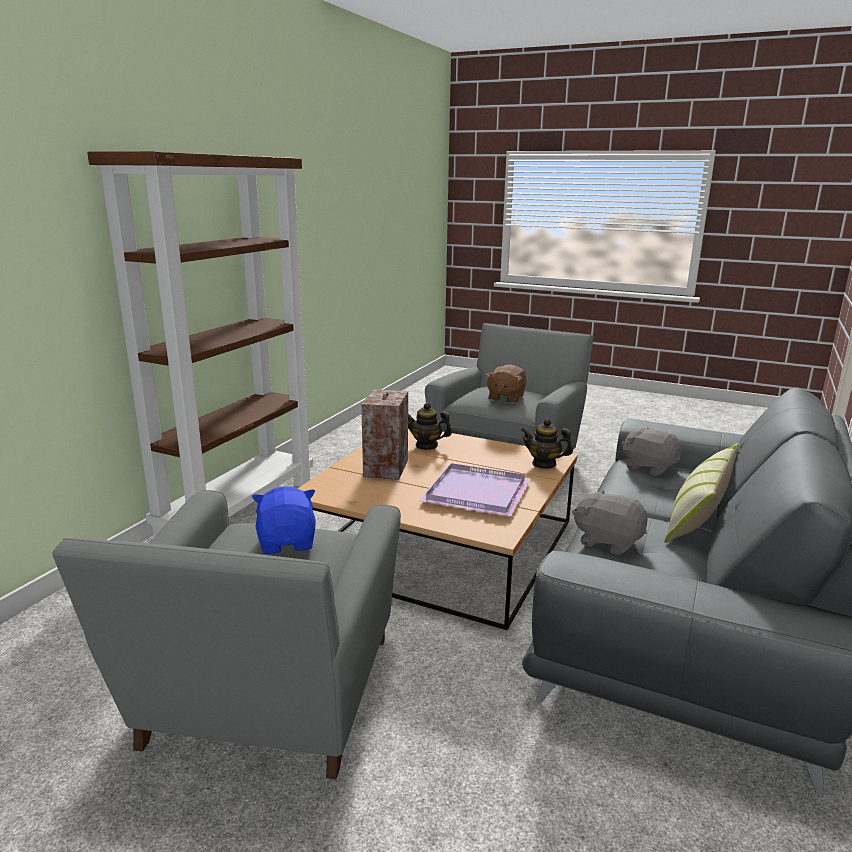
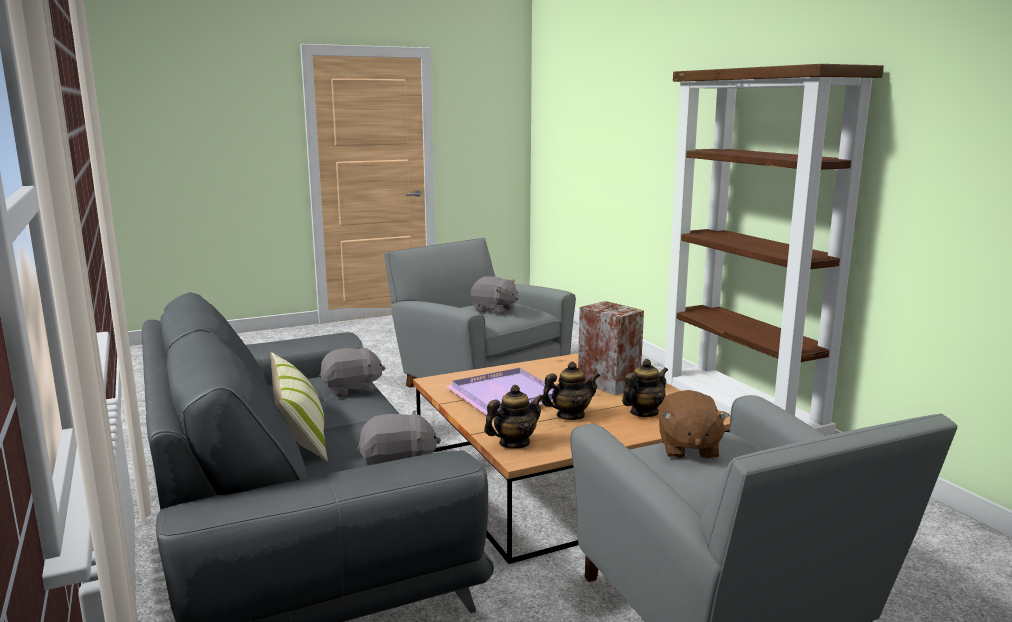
camera: 130 degrees right, 5 degrees down
(287, 542) = (494, 310): blue plush toy -> grey plush toy
(472, 462) = (570, 415): none -> teapot
(505, 398) = (687, 448): brown plush toy -> brown plush toy turned 150 degrees counterclockwise

